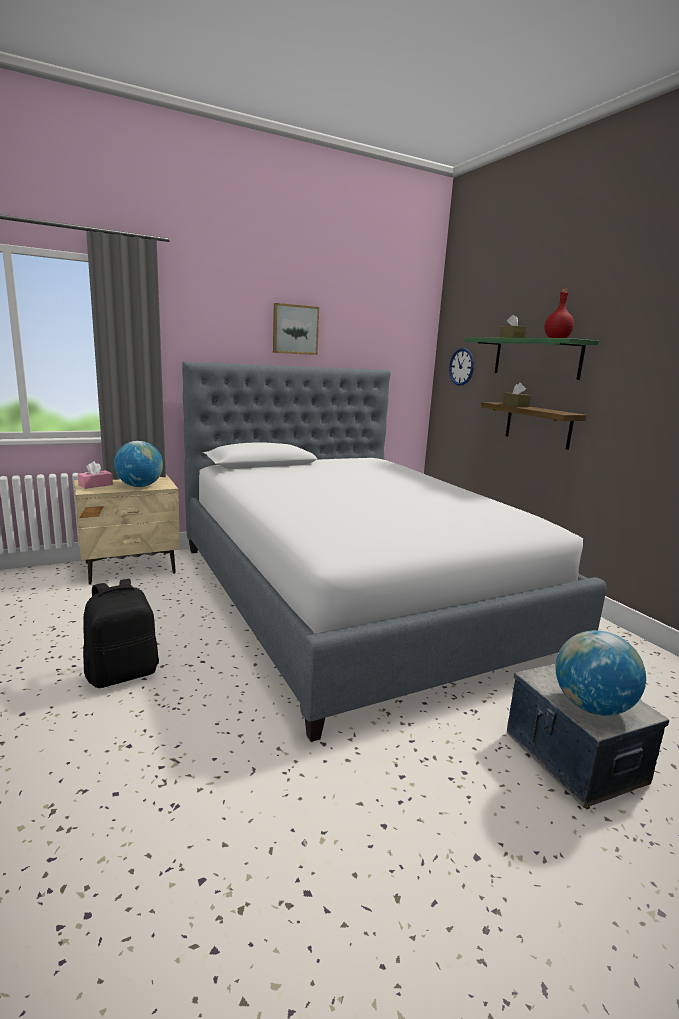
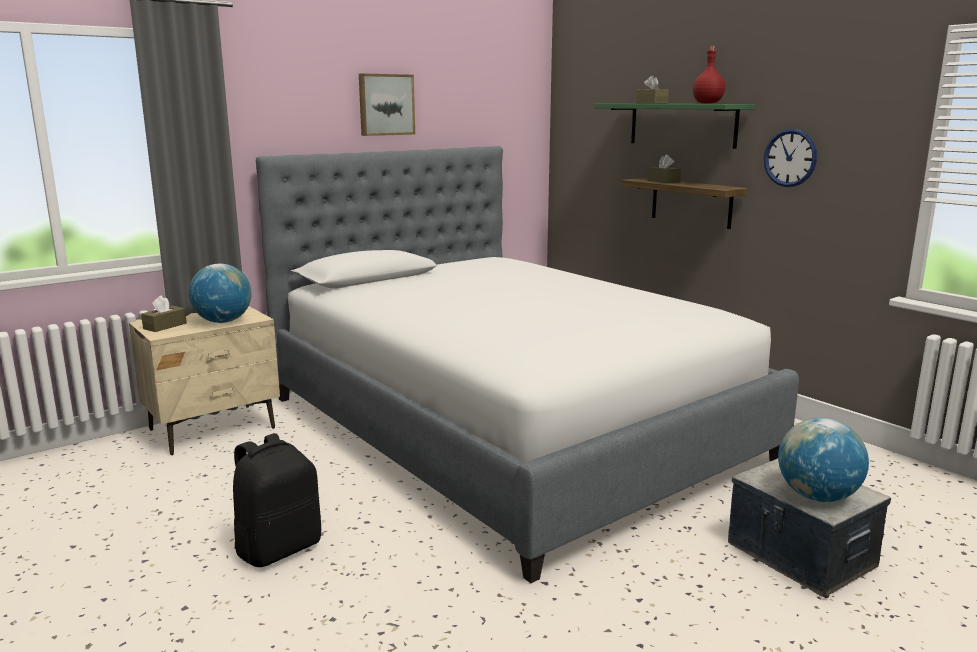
camera: 10 degrees left, 0 degrees up
(96, 485) = (165, 326): pink tissue box -> brown tissue box
(461, 367) = (587, 136): wall clock -> wall clock (790, 158)

